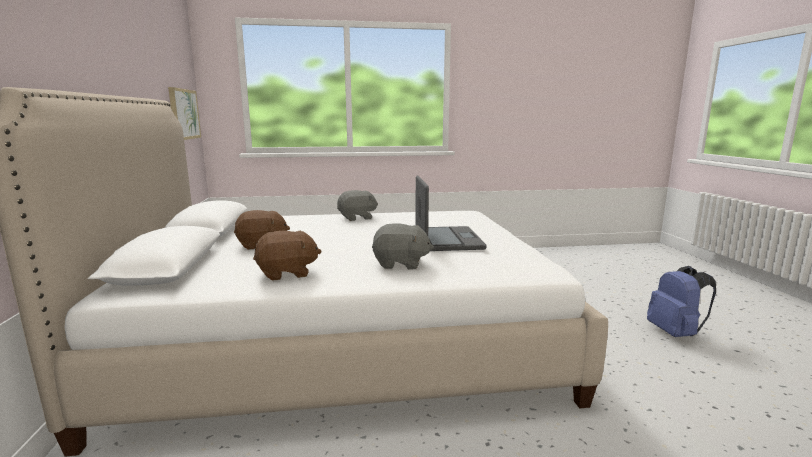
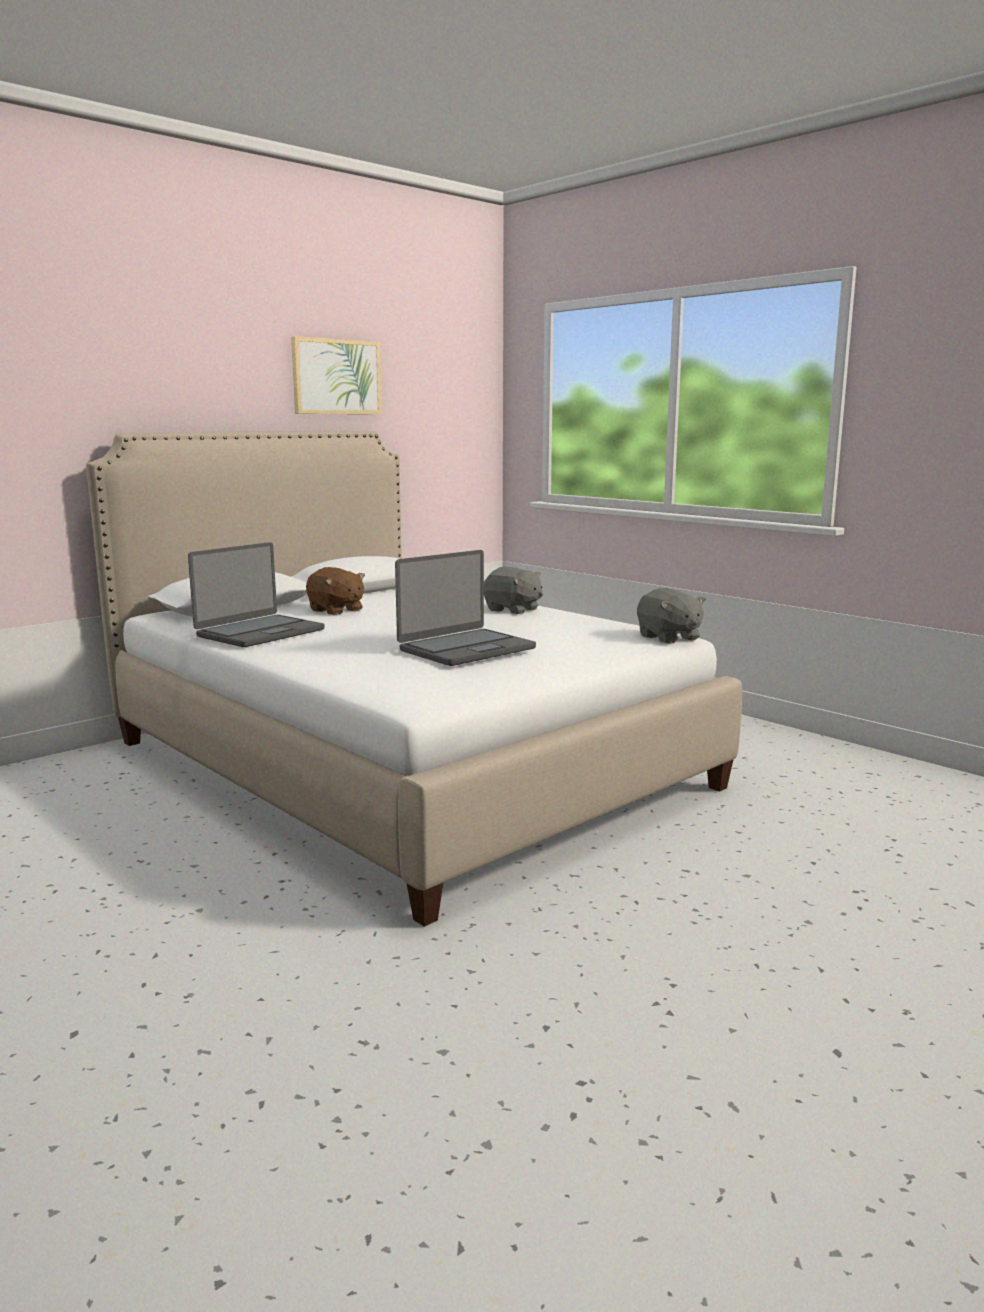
camera: 55 degrees right, 0 degrees up
(184, 114) = (450, 444): picture -> picture (336, 377)
(287, 273) = (259, 633): brown plush toy -> laptop
(400, 264) = (344, 653): grey plush toy -> grey plush toy (668, 638)
(675, 333) = (811, 977): blue backpack -> none

